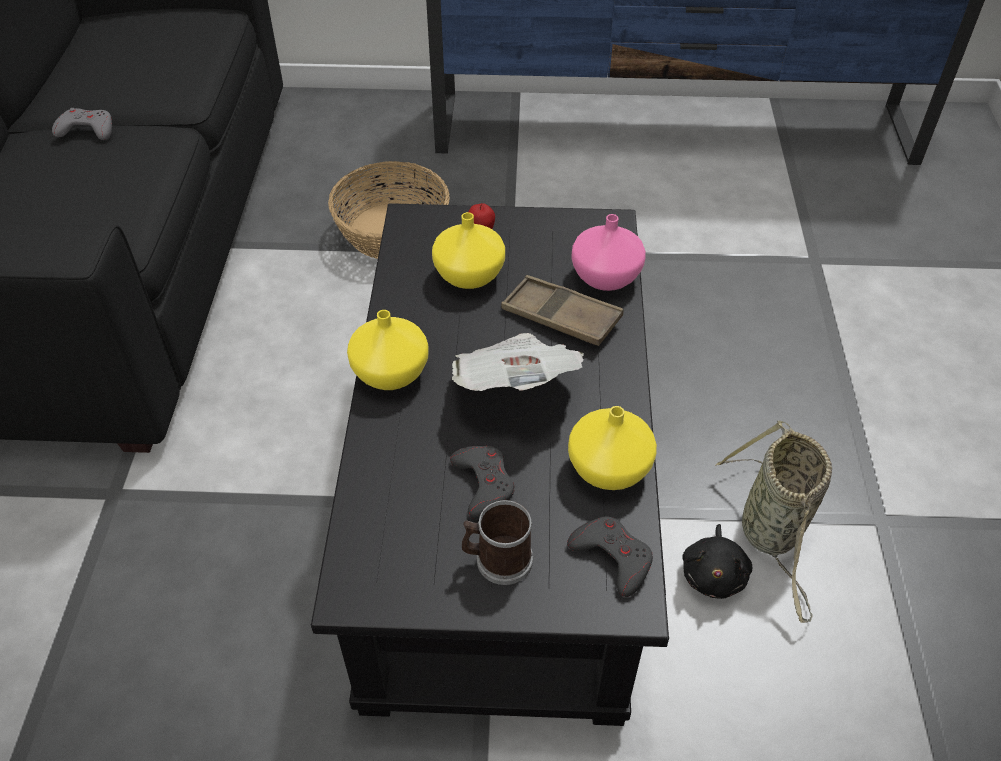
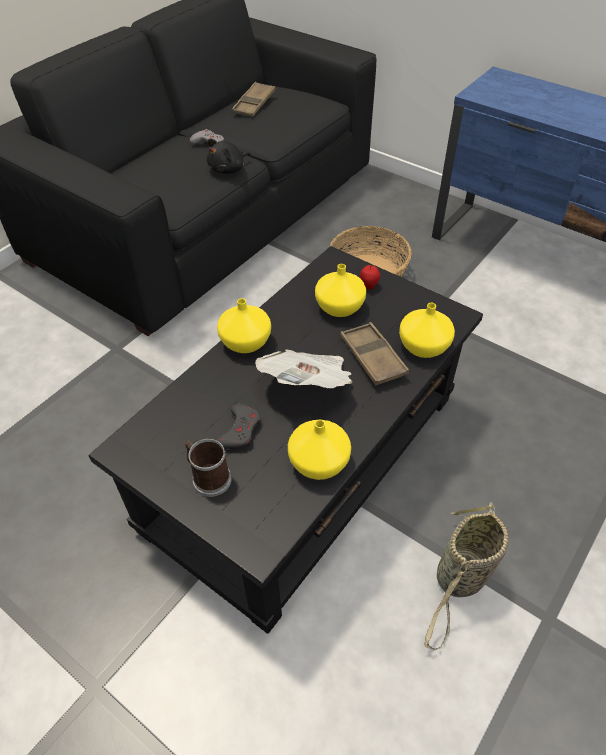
camera: 35 degrees right, 0 degrees up
(104, 49) = (254, 104): none -> brown tray
(606, 278) = (423, 347): pink vase -> yellow vase
(612, 557) = (272, 515): grey game controller -> none
(714, 574) = (399, 581): black plush toy -> black plush toy (228, 169)

